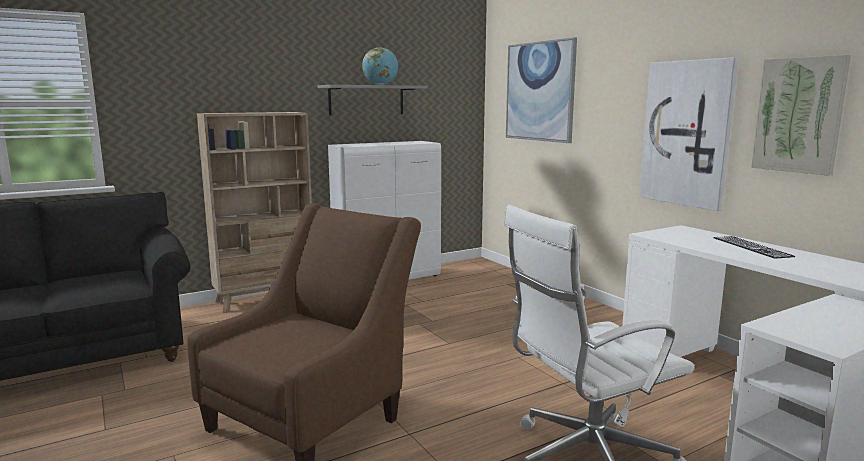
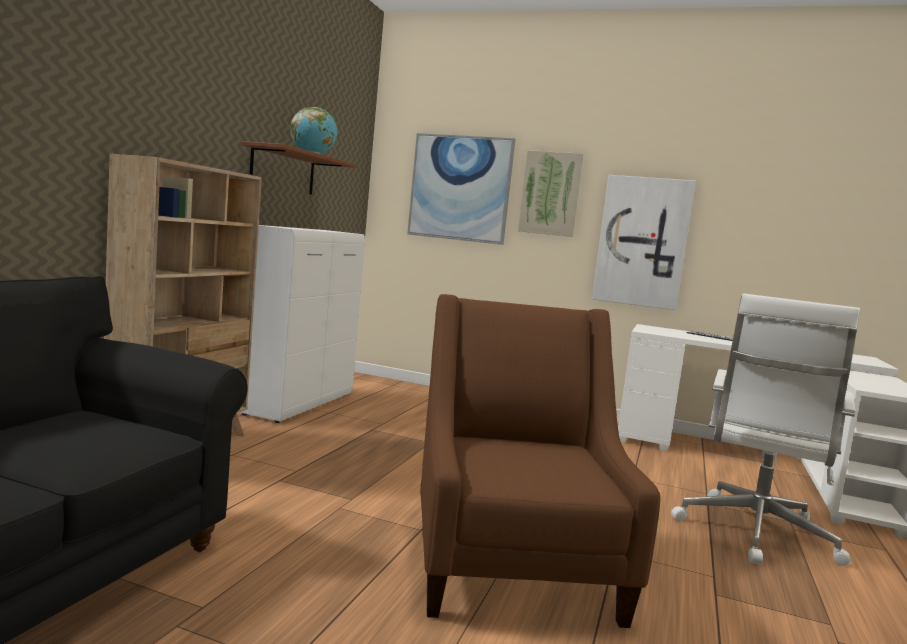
camera: 40 degrees left, 5 degrees down
(366, 100) = (283, 171): grey shelf -> brown shelf
(799, 115) = (746, 233): picture -> picture (550, 193)

